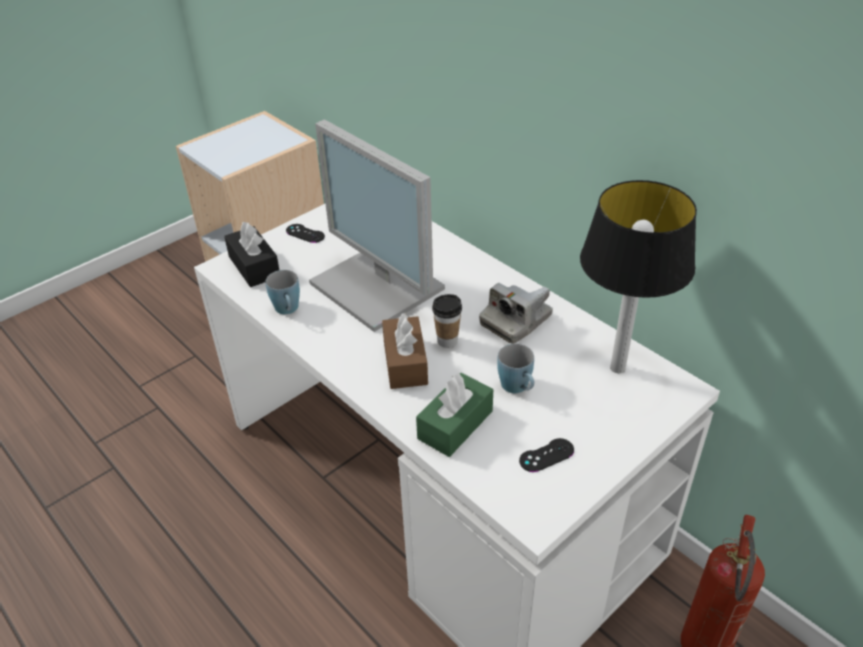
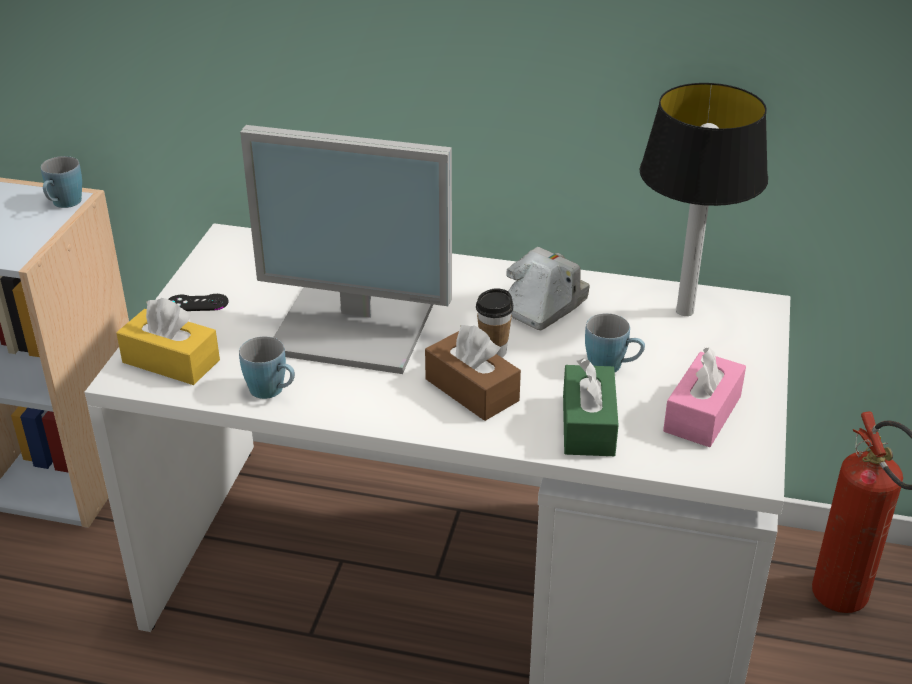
camera: 35 degrees left, 5 degrees down
(254, 266) = (171, 361): black tissue box -> yellow tissue box
(285, 142) = (64, 204): none -> blue mug
(516, 321) = (543, 305): camera -> camera turned 150 degrees counterclockwise
(546, 455) = (702, 414): black game controller -> pink tissue box

